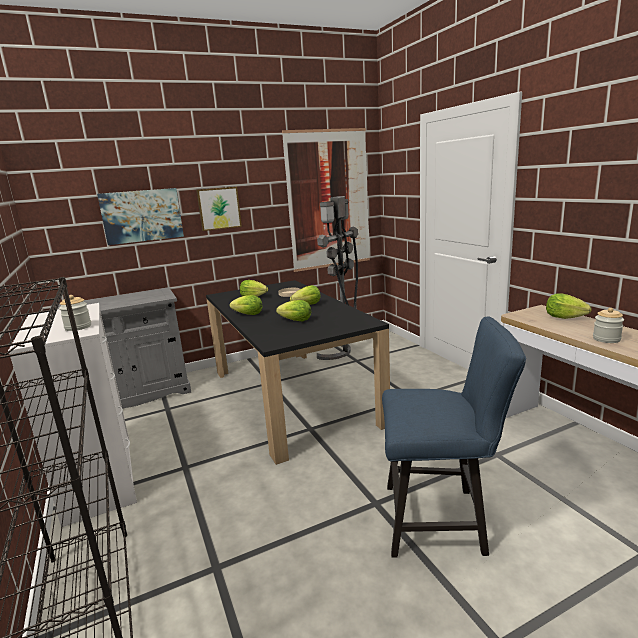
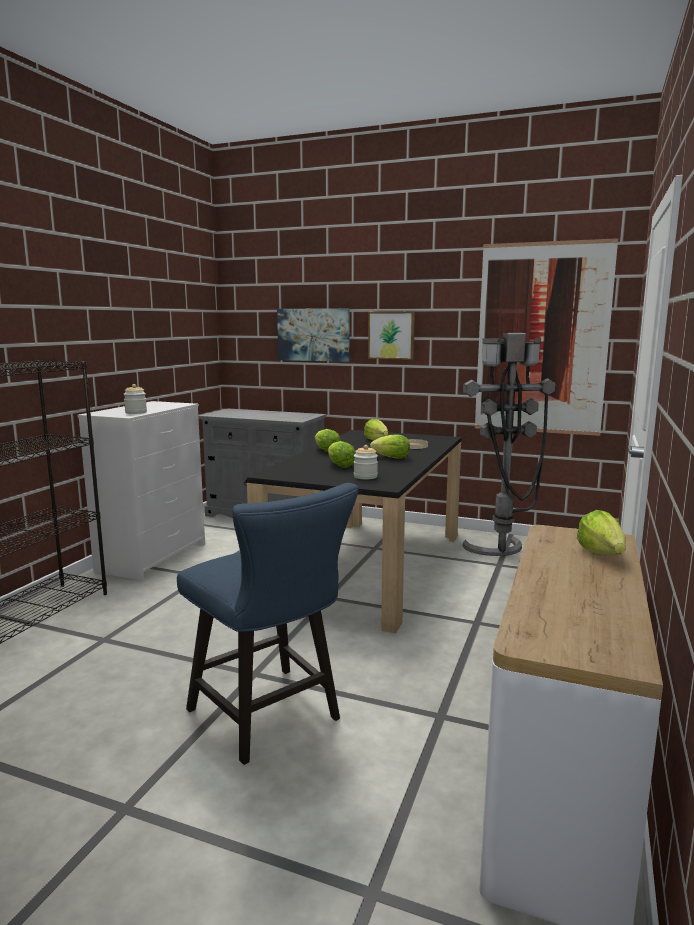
camera: 45 degrees right, 5 degrees down
(606, 339) = (554, 587): jar -> jar (365, 477)

